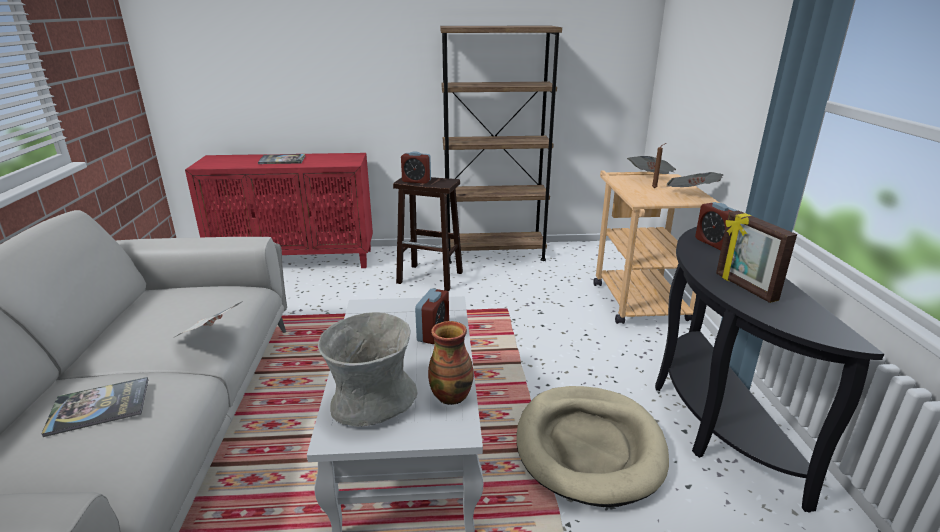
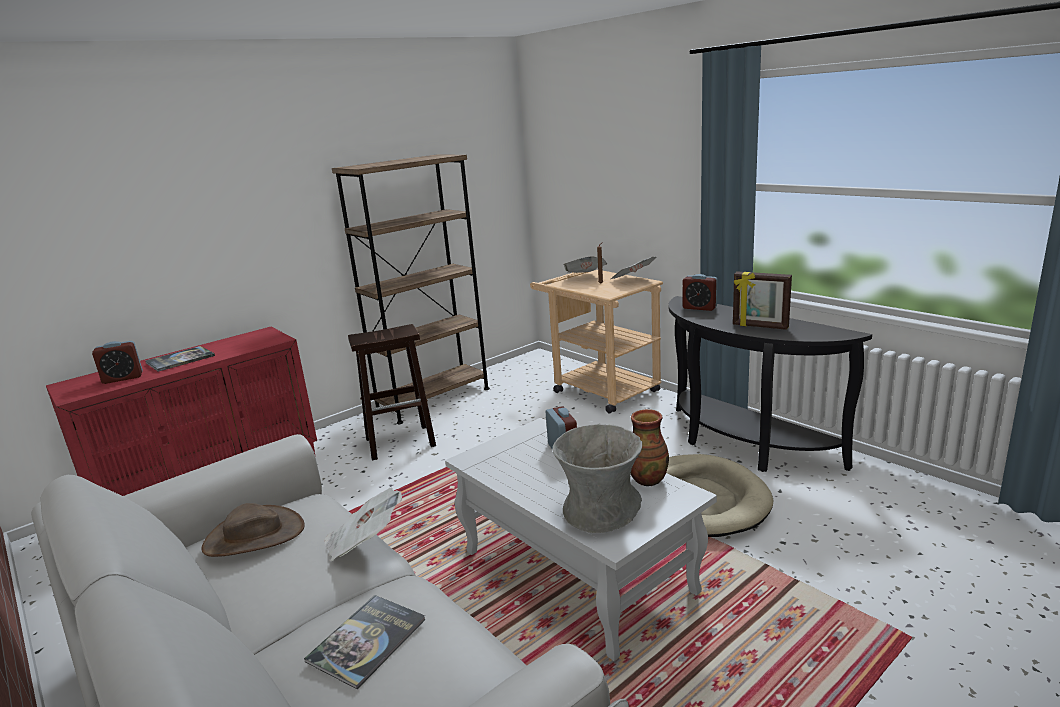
camera: 35 degrees left, 5 degrees down
(176, 299) = (254, 536): none -> brown hat
(416, 181) = (373, 337): alarm clock -> alarm clock (123, 378)

